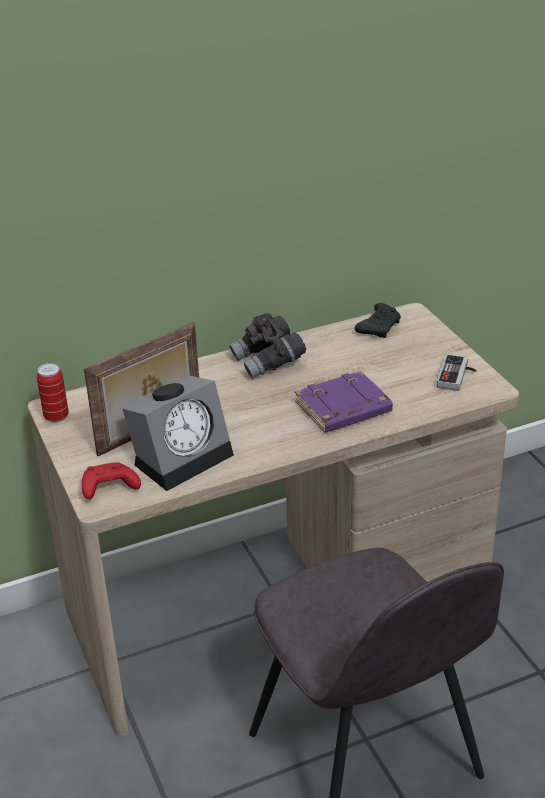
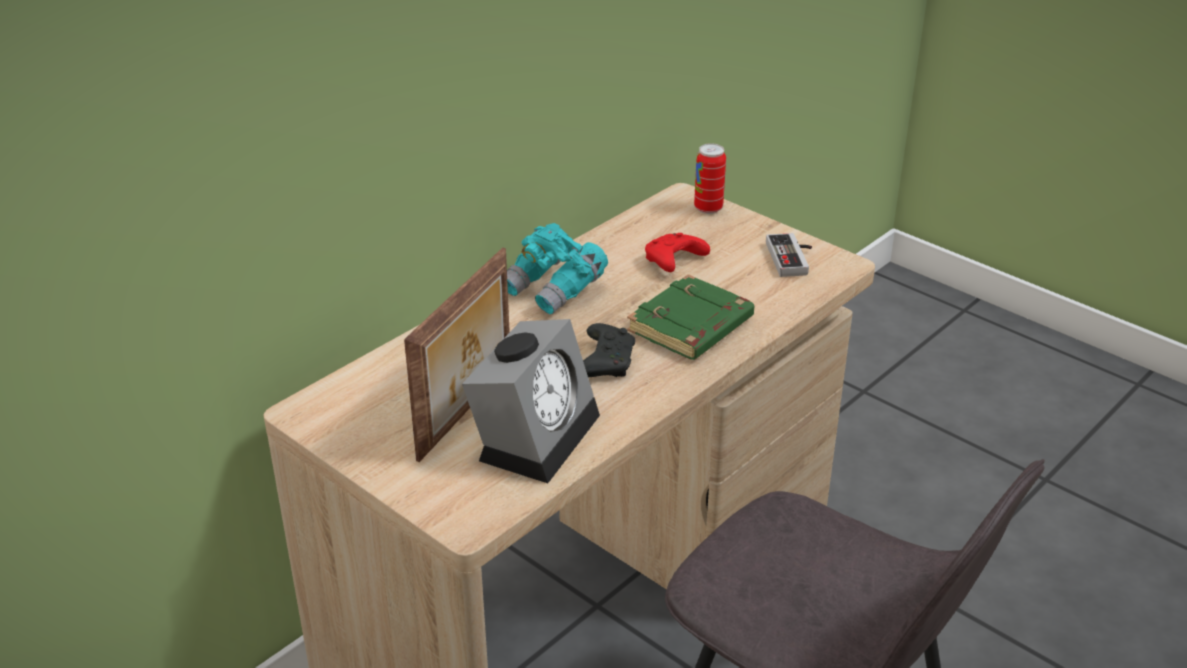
camera: 25 degrees left, 0 degrees up
(56, 416) = (319, 423): can -> can (708, 208)
(108, 488) = (466, 501): red game controller -> red game controller (673, 262)
(268, 362) = (555, 289): grey binoculars -> turquoise binoculars
(343, 409) = (691, 327): purple book -> green book
(379, 327) = (658, 220): black game controller -> black game controller (606, 361)

